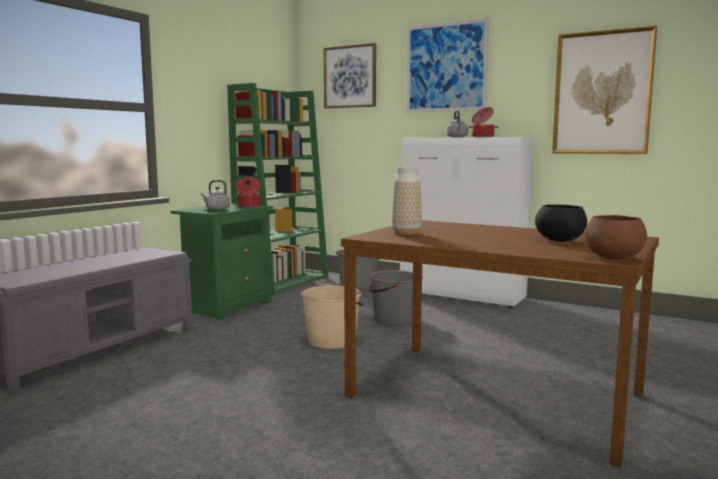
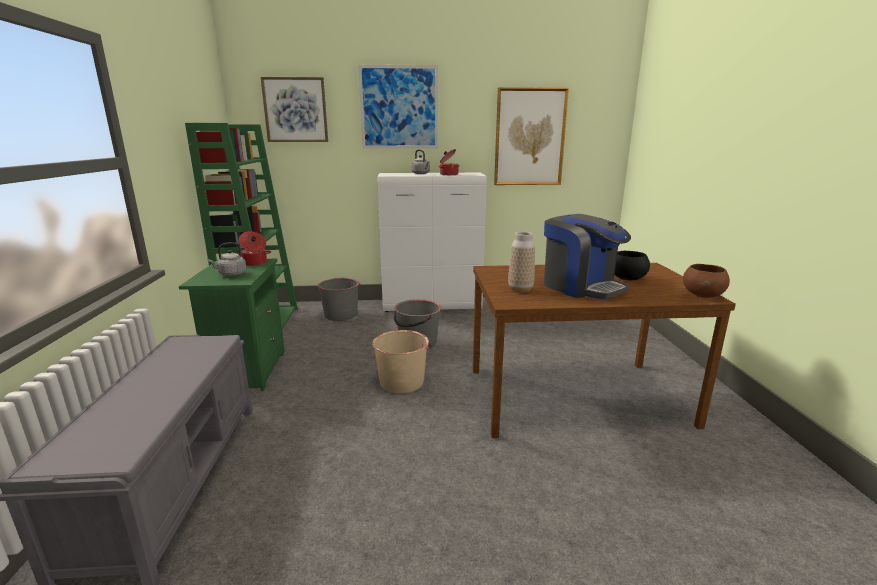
camera: 35 degrees left, 10 degrees up
(477, 238) = (581, 287): none -> coffee machine

